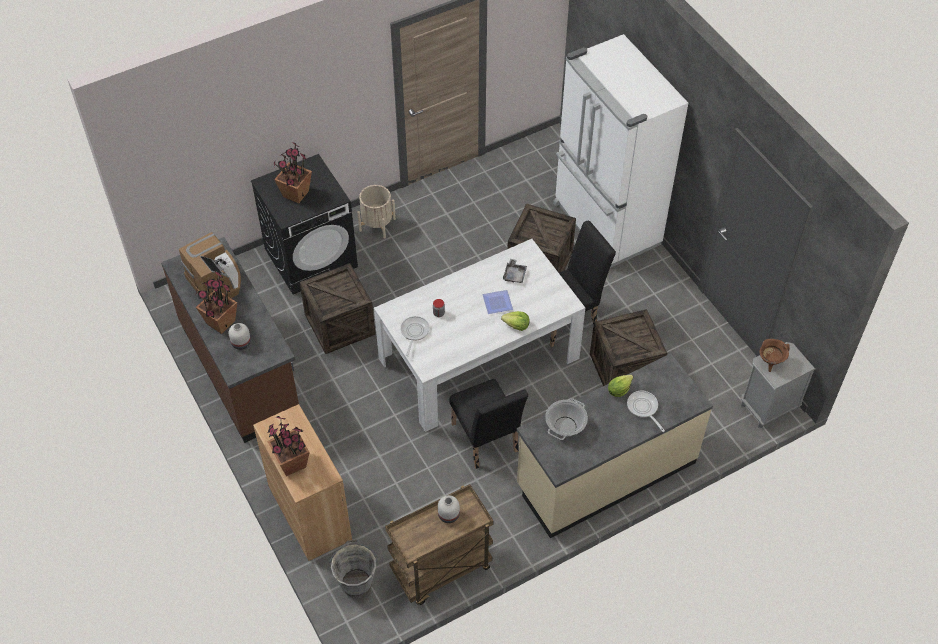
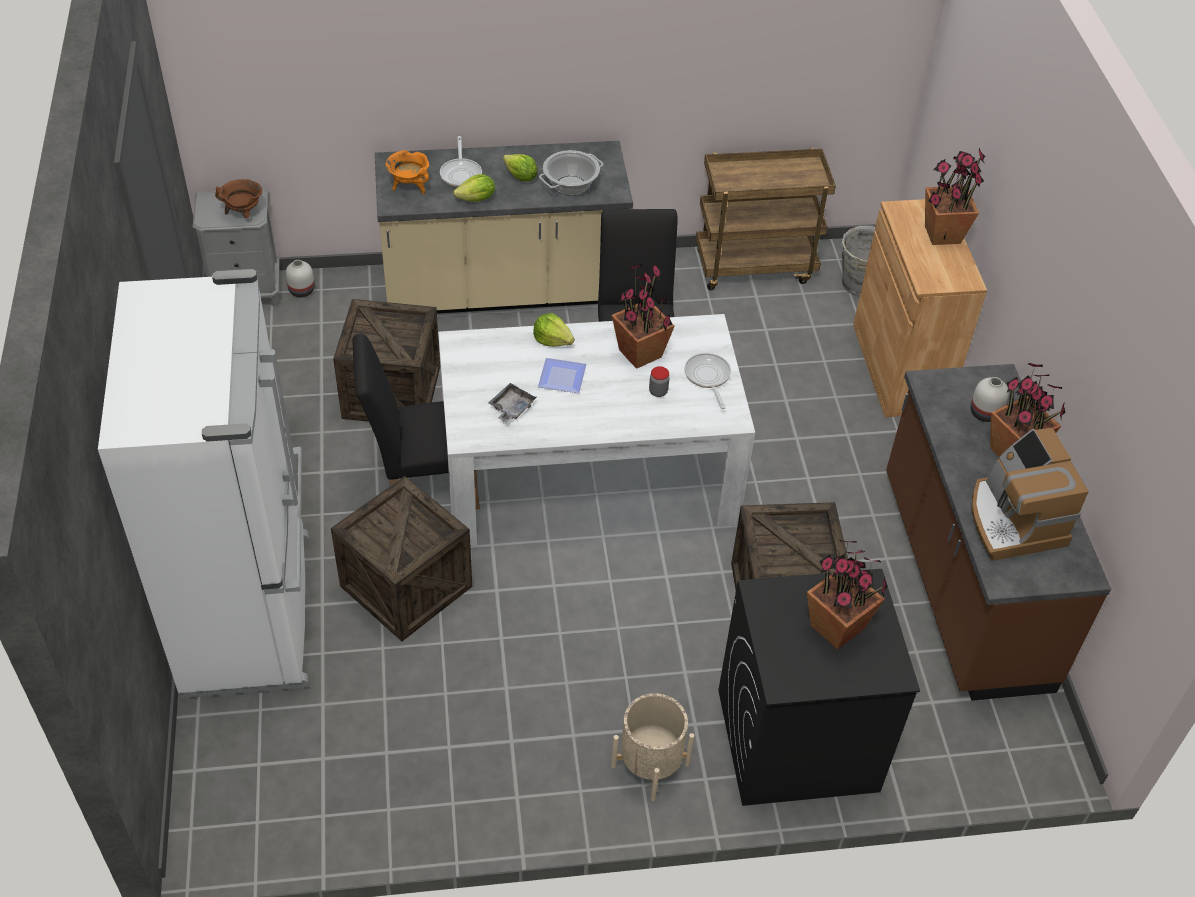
camera: 160 degrees left, 5 degrees down
(414, 332) = (708, 377): frying pan -> frying pan turned 135 degrees clockwise
(448, 514) = (752, 183): white vase -> white vase (301, 291)
(461, 334) = (640, 354): none -> potted plant
(602, 420) = (520, 177): none -> lettuce
(668, 384) = (409, 187): none -> orange cooking pot

